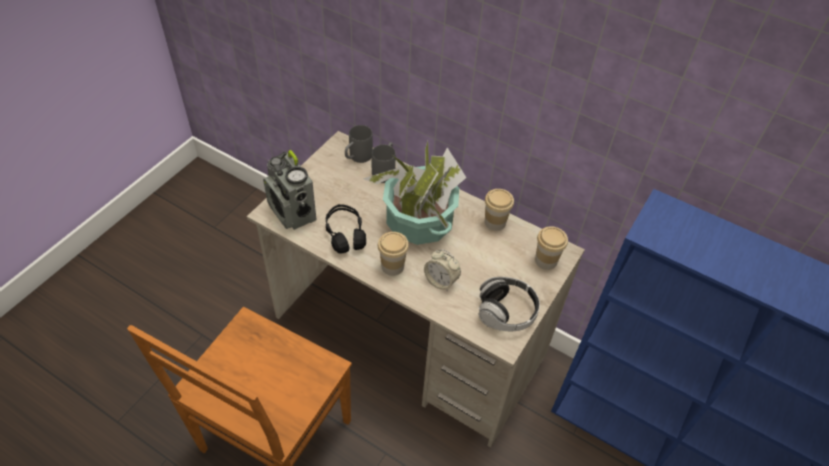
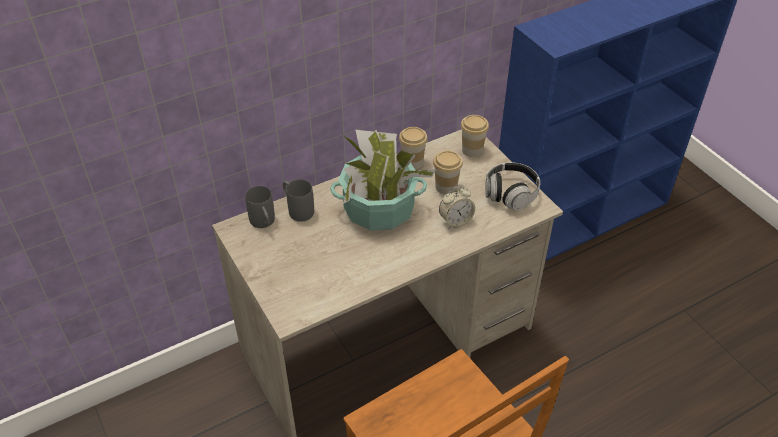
camera: 60 degrees left, 5 degrees down
(292, 213) = (302, 298): radio -> none
(345, 234) = (359, 267): black headphones -> none
(392, 266) = (419, 247): cup -> cup (446, 187)

